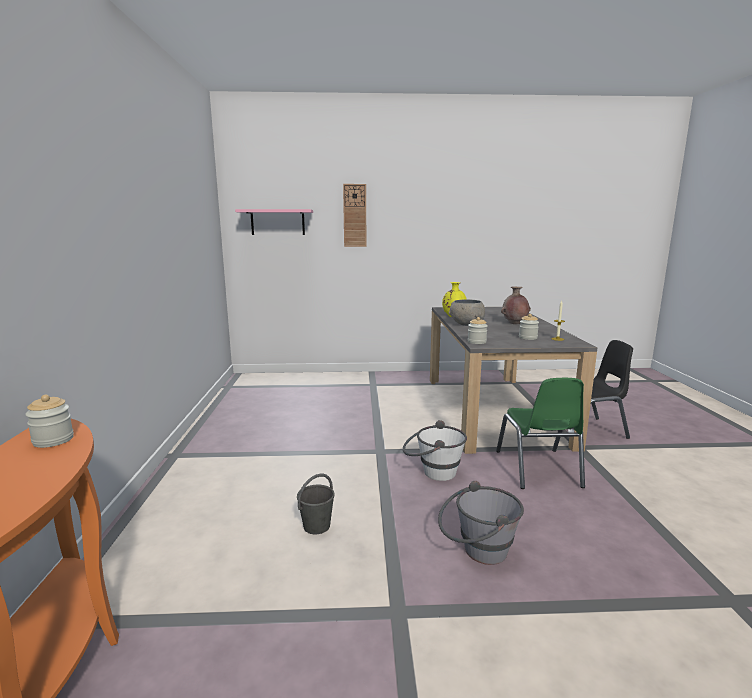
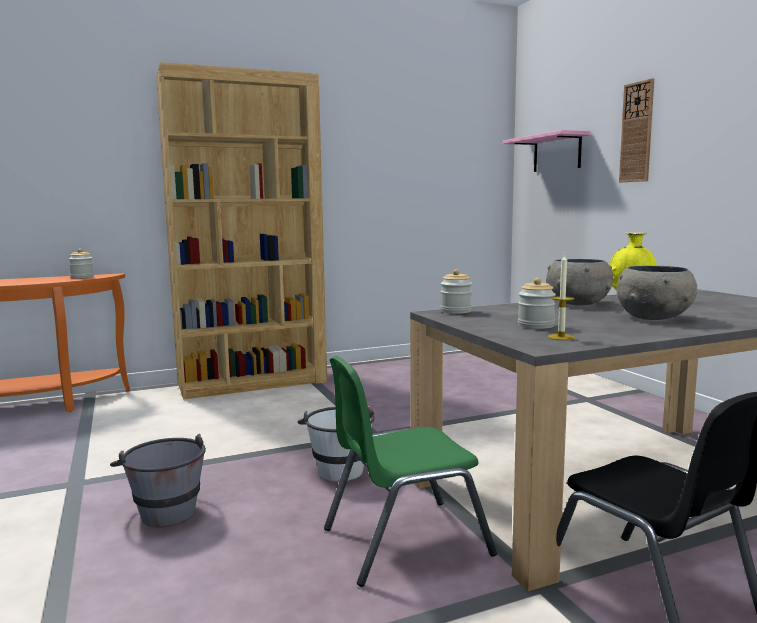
camera: 70 degrees right, 5 degrees down
(180, 485) = (252, 382): none -> brown bookcase
(317, 526) = (202, 434): grey bucket -> none
(514, 323) = (654, 318): brown vase -> grey bowl

